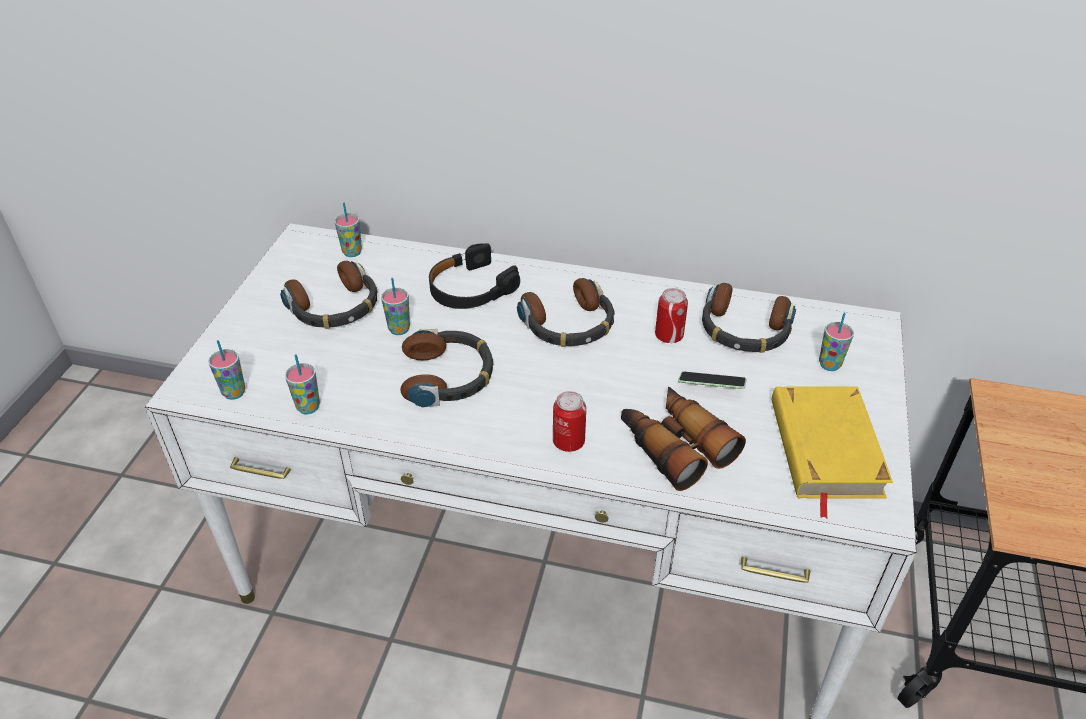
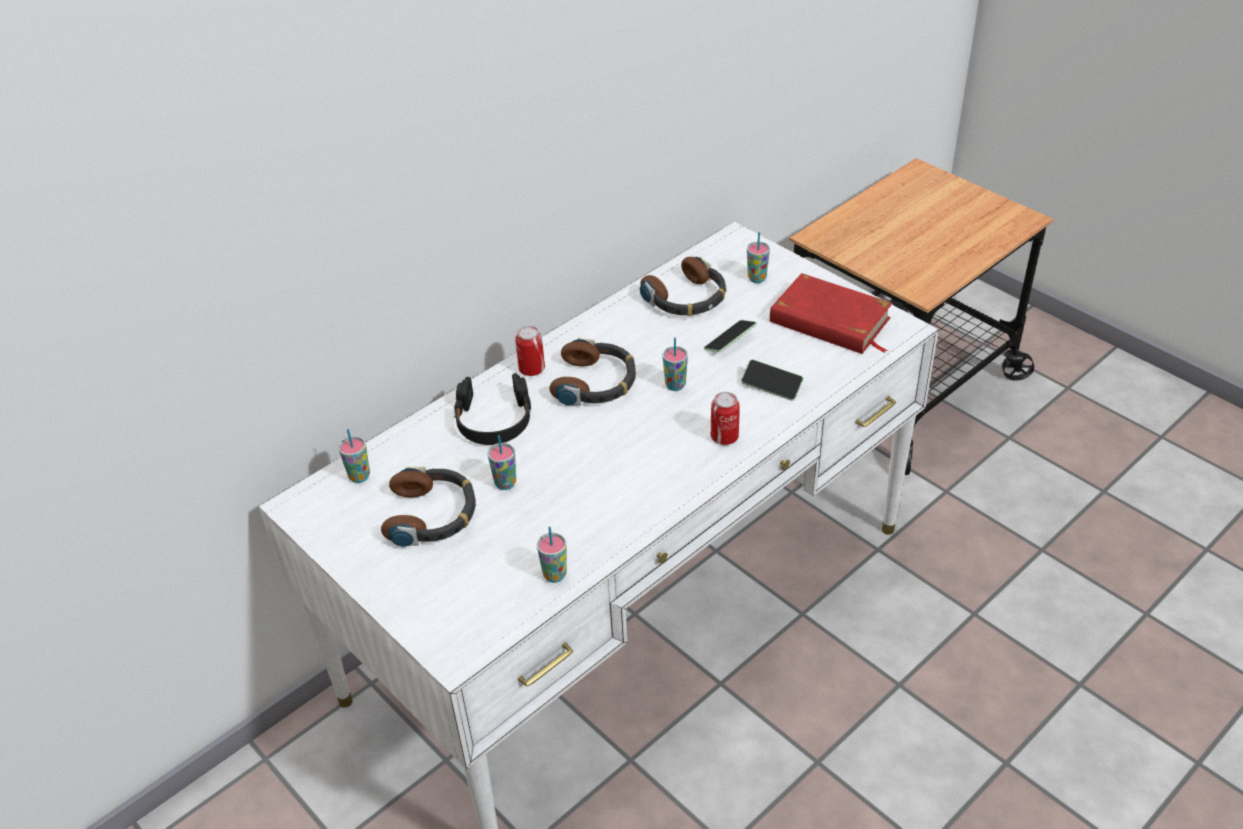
camera: 55 degrees left, 0 degrees up
(234, 393) = (490, 620): cup -> cup (675, 385)
(448, 376) = (593, 475): headphones -> none
(669, 336) = (658, 337): can -> can (532, 369)
(675, 445) = (771, 386): binoculars -> phone
(824, 449) = (830, 321): yellow book -> red book

